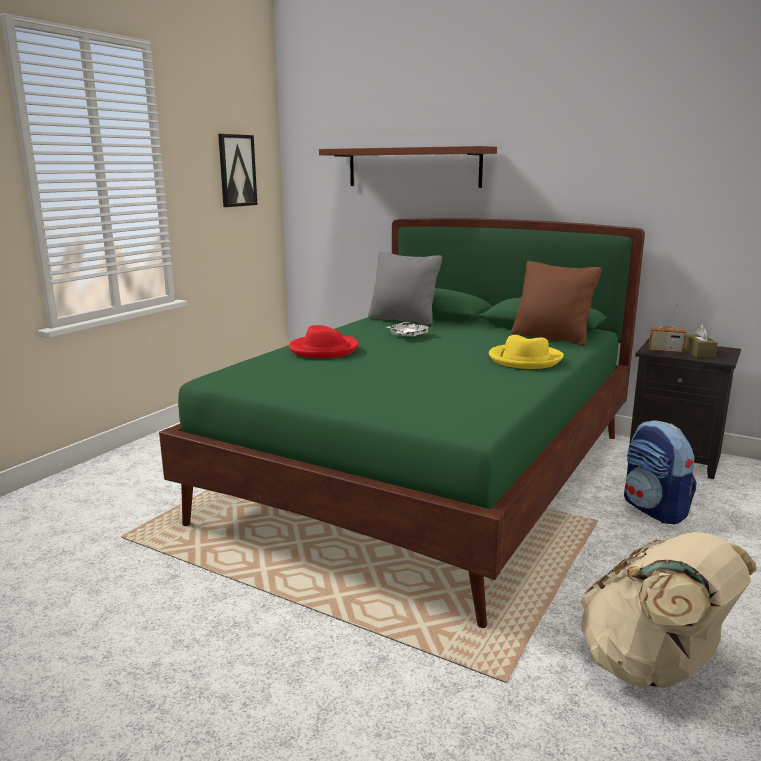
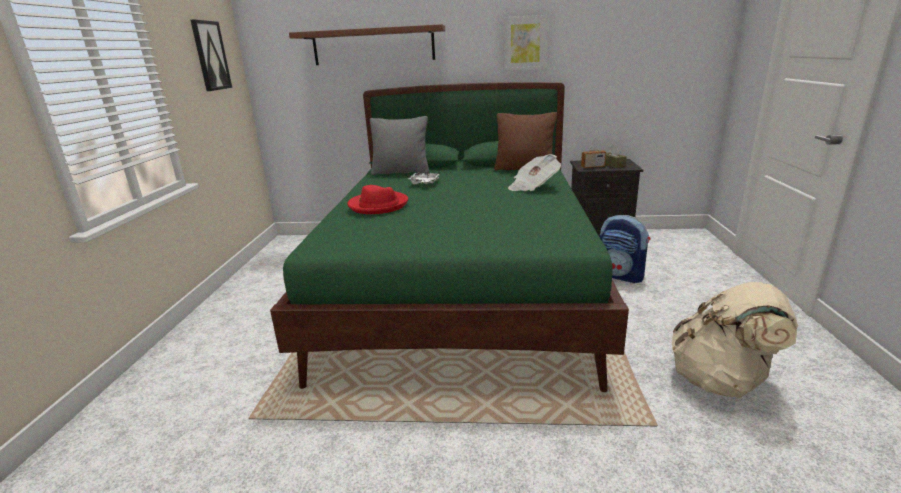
camera: 25 degrees left, 5 degrees up
(524, 359) = (533, 187): yellow hat -> newspaper
(597, 173) = (525, 43): none -> picture

